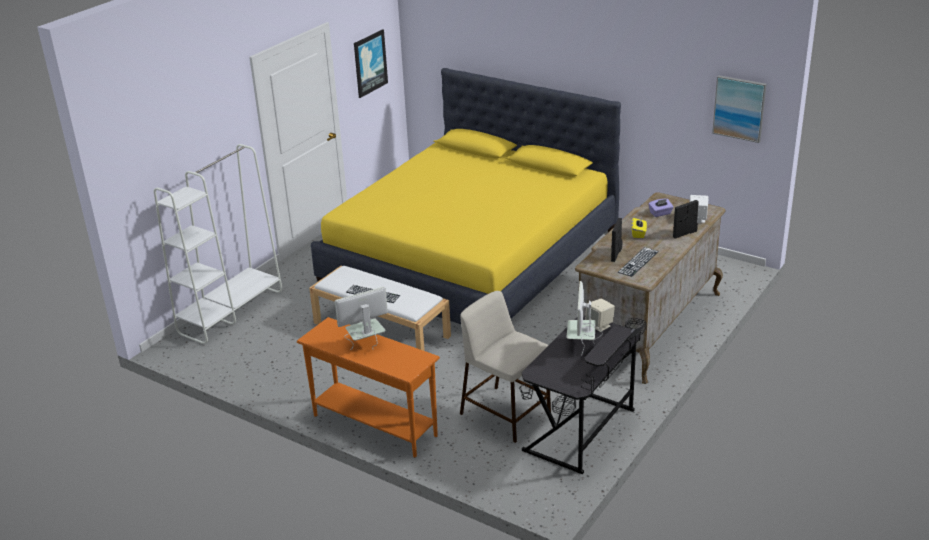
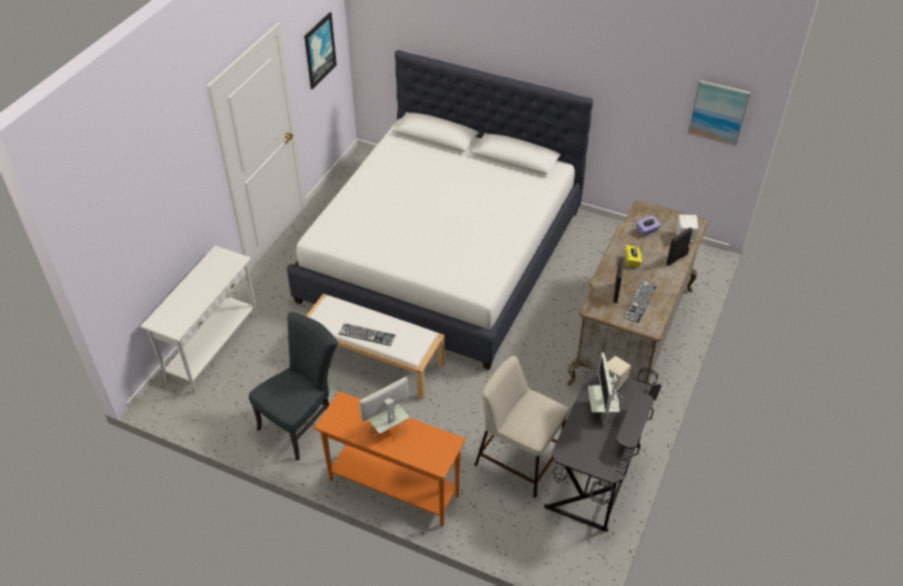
camera: 10 degrees left, 15 degrees up
(231, 313) = (213, 347): white clothes rack -> white console table
(300, 371) = (302, 422): none -> grey chair
(471, 257) = (443, 255): yellow bed -> white bed

